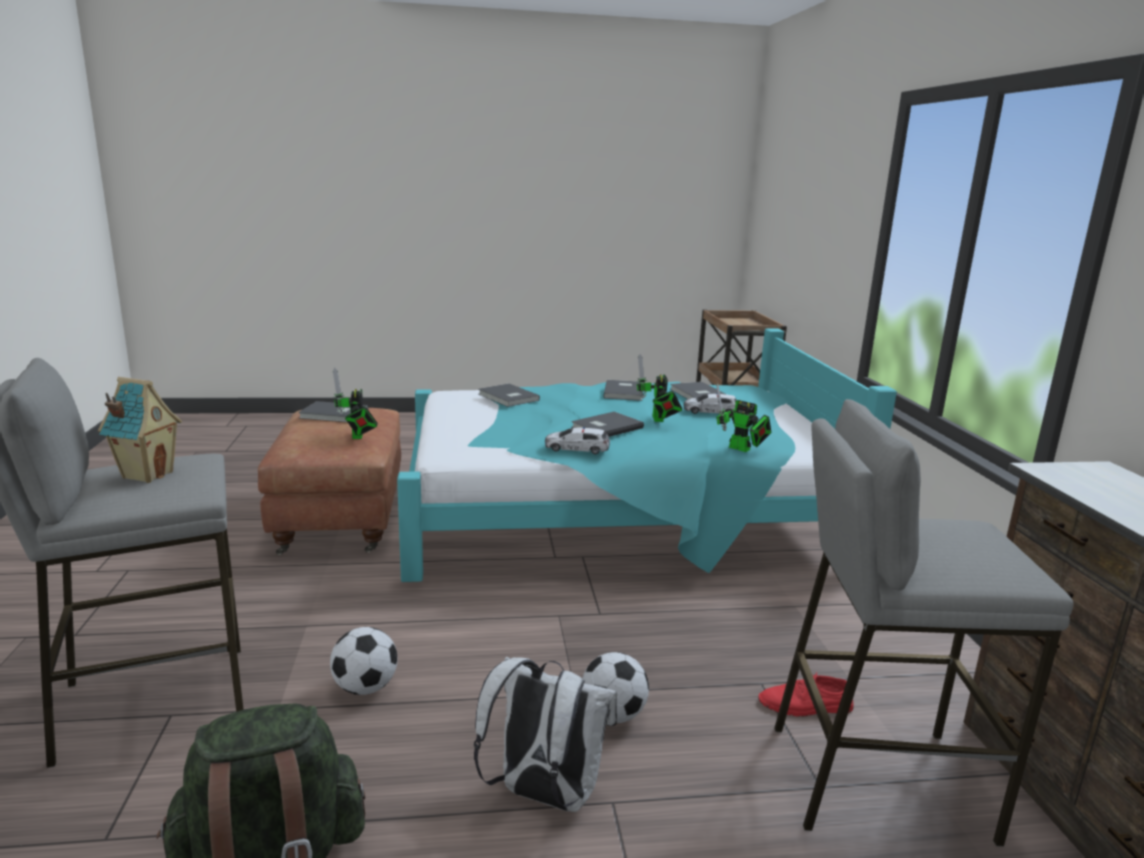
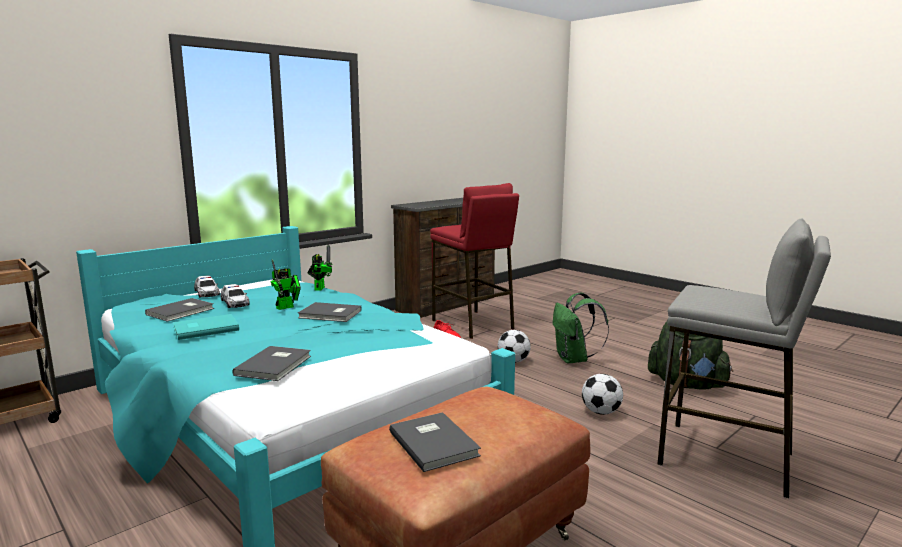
camera: 125 degrees left, 5 degrees down
(147, 474) = (726, 297): toy house -> none
(357, 437) = (472, 399): toy robot -> none
(543, 795) = (574, 359): white backpack -> green backpack
(577, 448) = (388, 313): toy car -> toy car (207, 293)
(625, 392) = (205, 329): grey book -> turquoise book
(876, 779) = (472, 324): grey stool -> red stool

